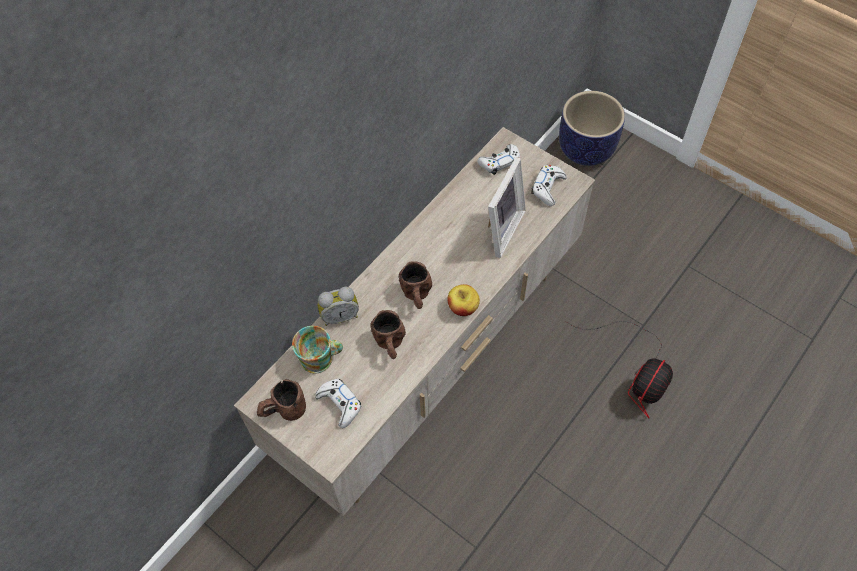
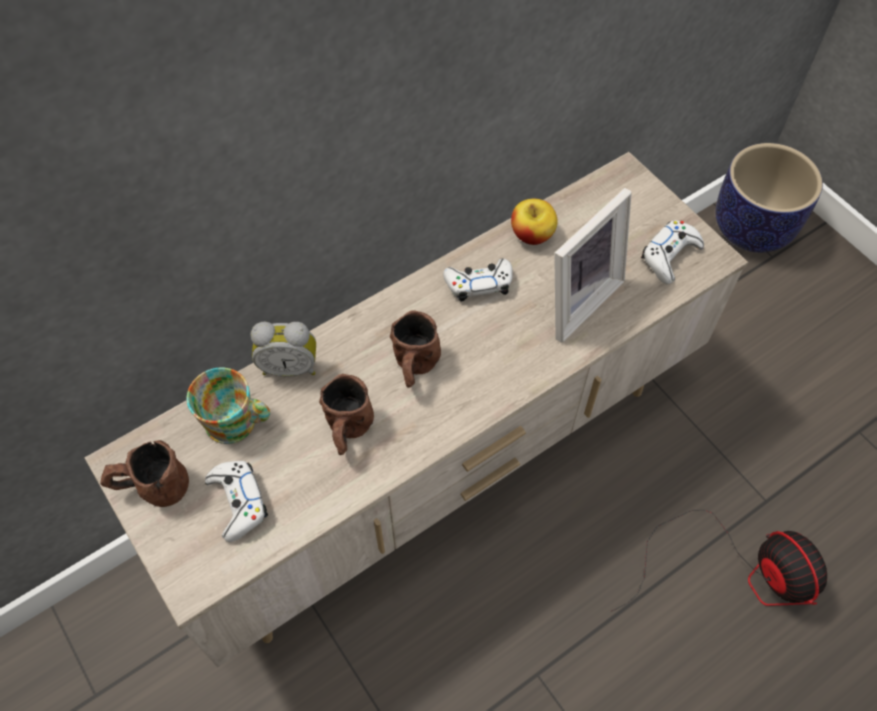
camera: 15 degrees right, 0 degrees up
(463, 307) = (479, 404): apple -> apple (532, 234)
(499, 162) = (607, 201): white game controller -> white game controller (479, 283)
(637, 372) = (738, 570): fan -> fan turned 75 degrees counterclockwise

